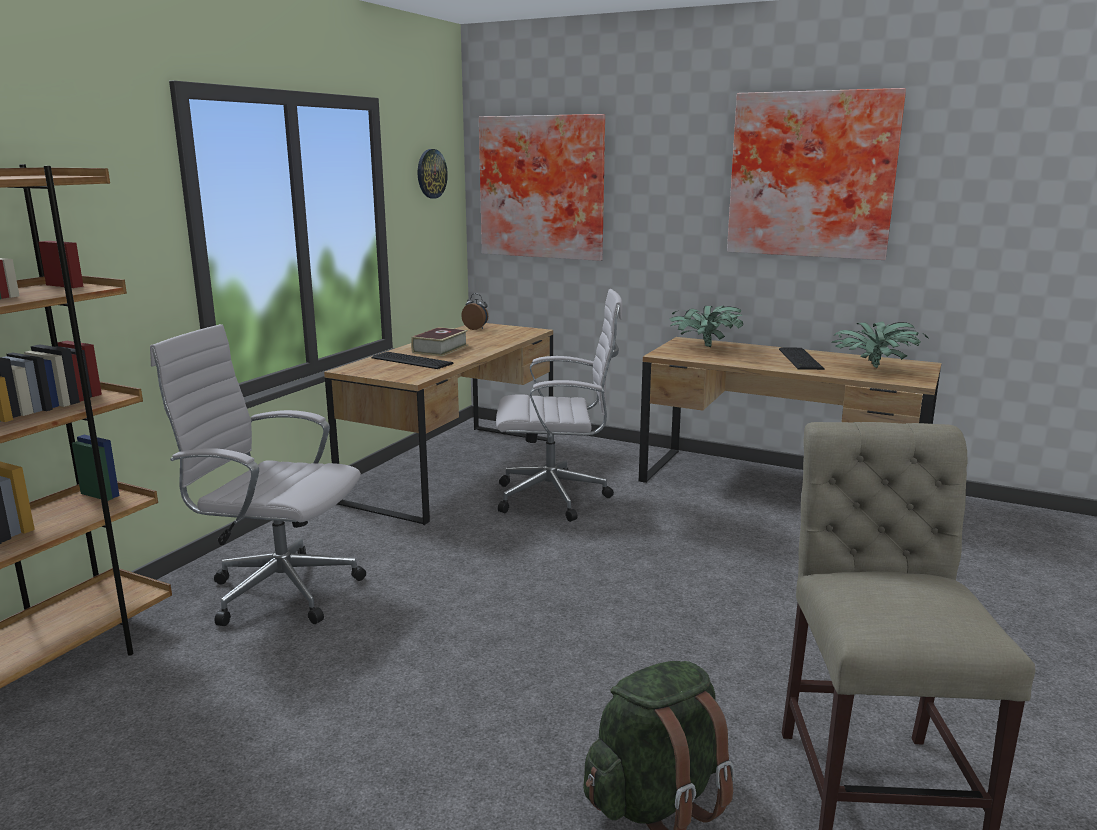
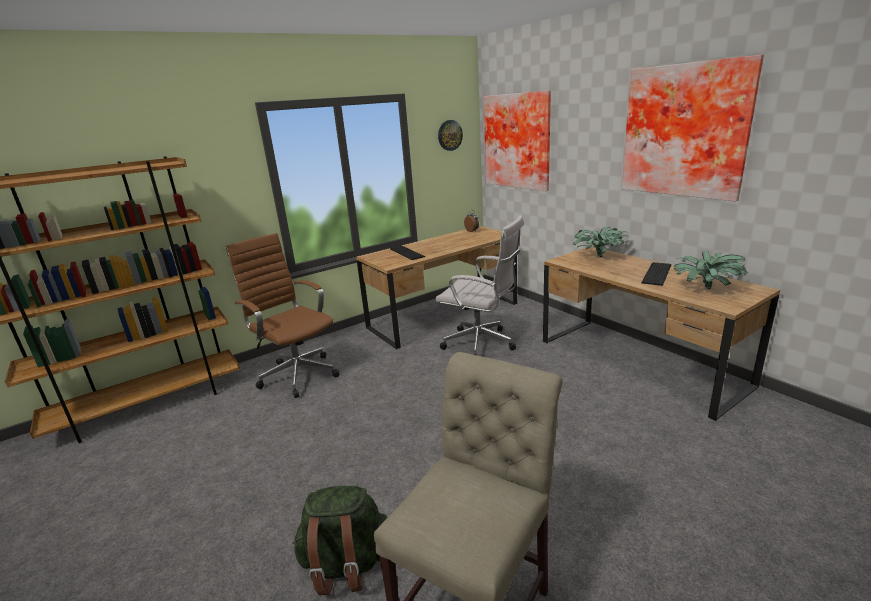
camera: 30 degrees right, 5 degrees up
(277, 590) = (297, 374): white office chair -> brown office chair
(440, 349) = (432, 245): book -> none

